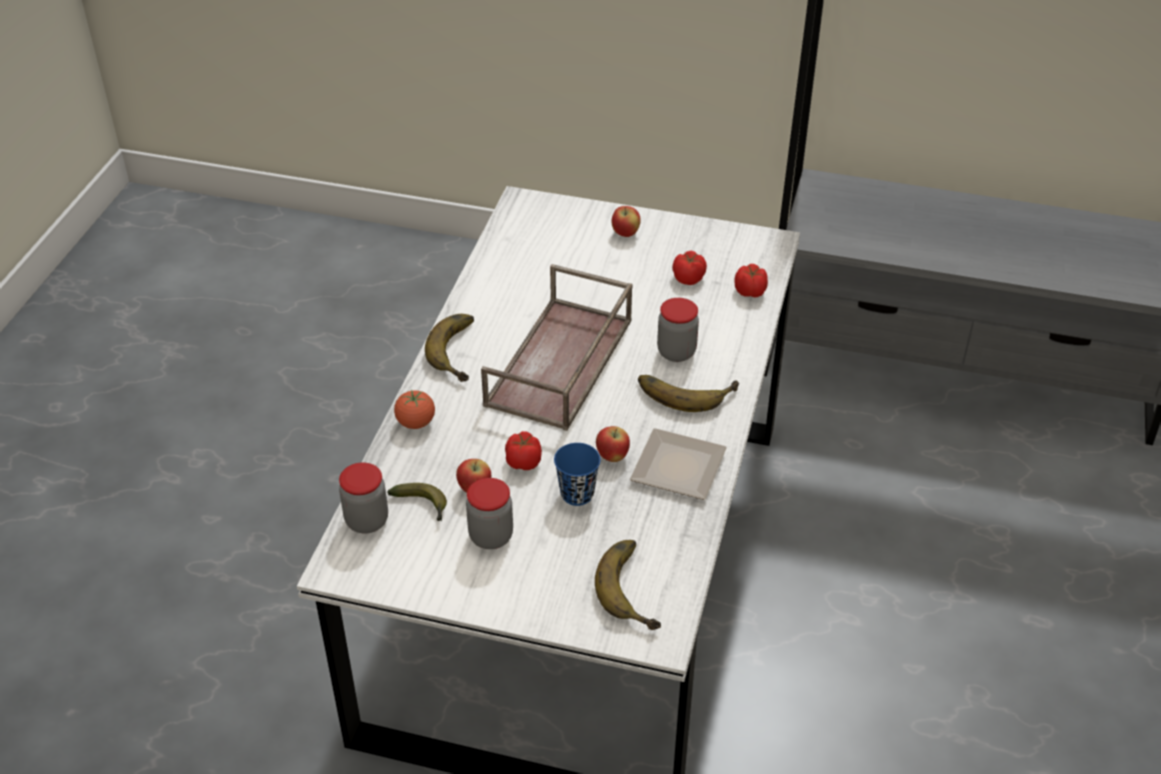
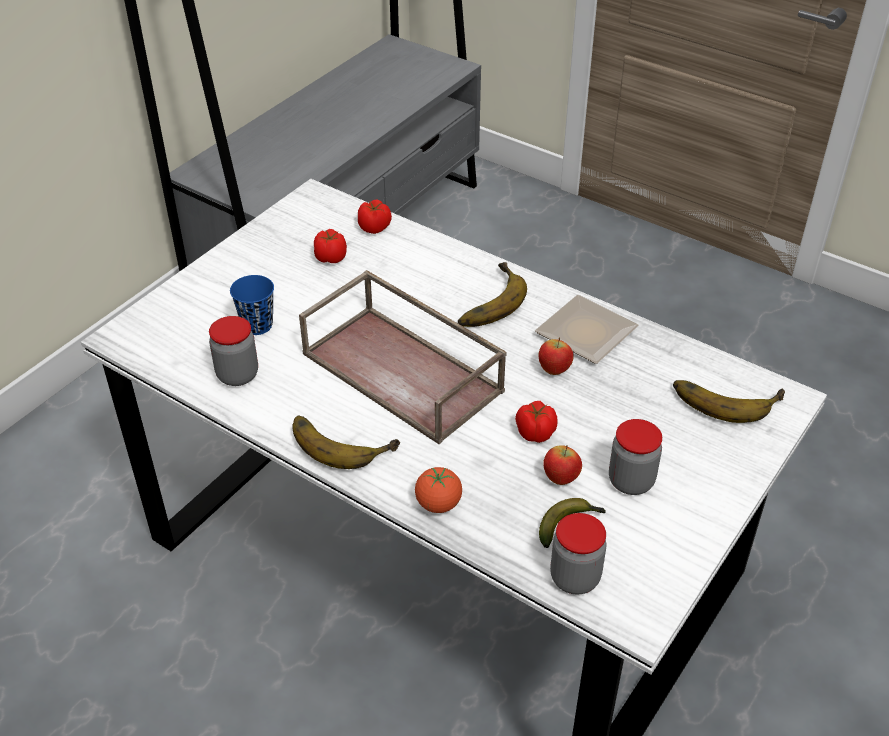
camera: 70 degrees left, 0 degrees up
(577, 494) = (595, 406): blue cup -> blue cup (257, 325)
(625, 234) = (233, 278): apple -> none
(676, 352) = (431, 293): jar -> jar (237, 375)

